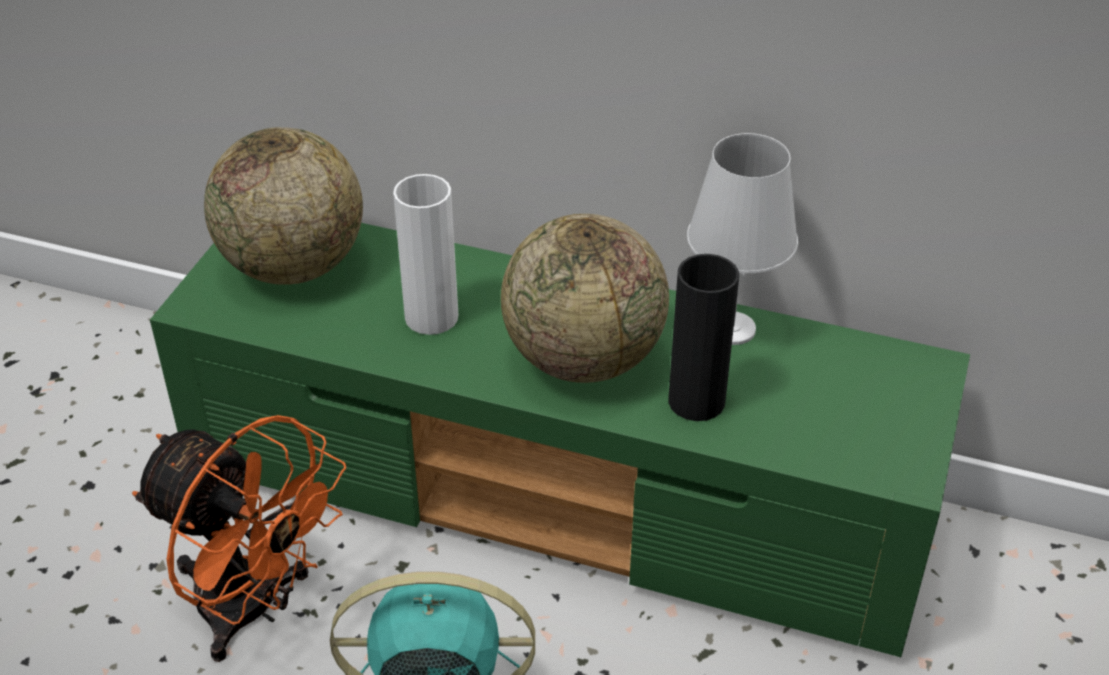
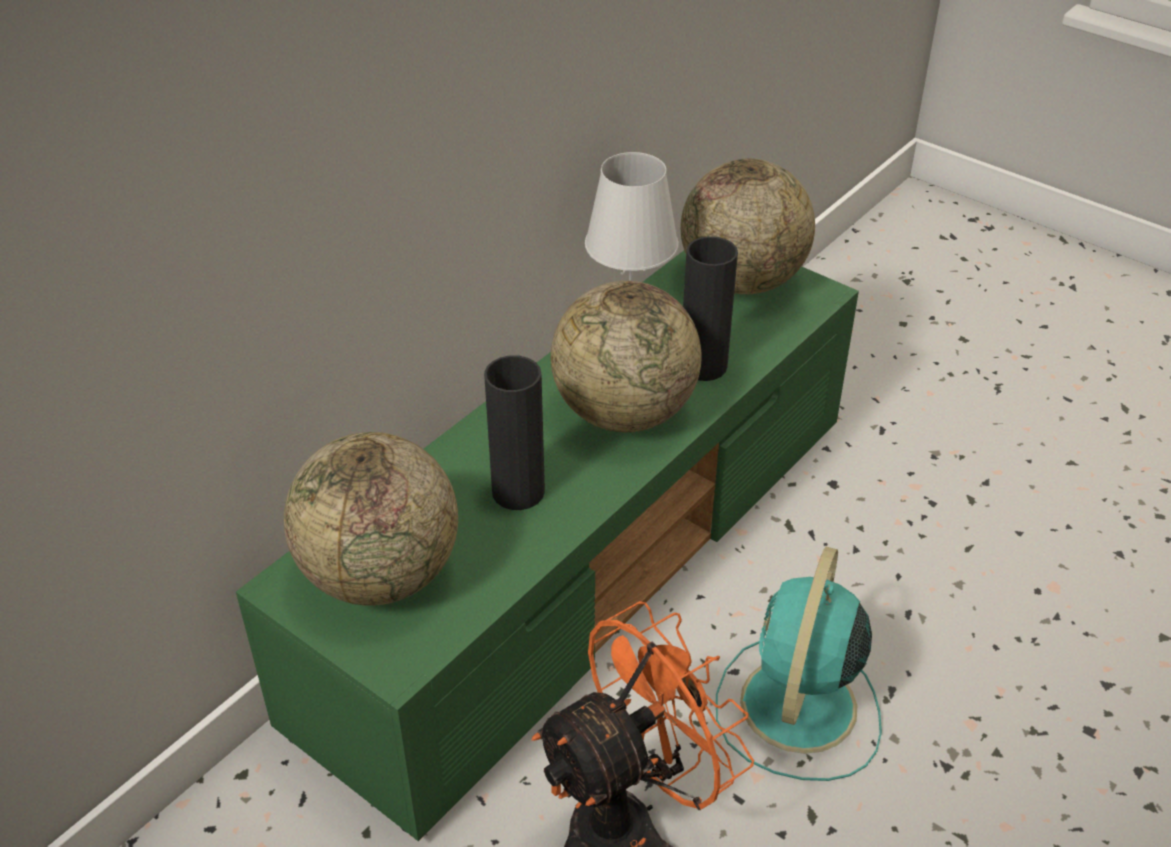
camera: 70 degrees left, 0 degrees up
(431, 317) = (518, 491): white vase -> black vase
(879, 401) = (742, 281): none -> globe

